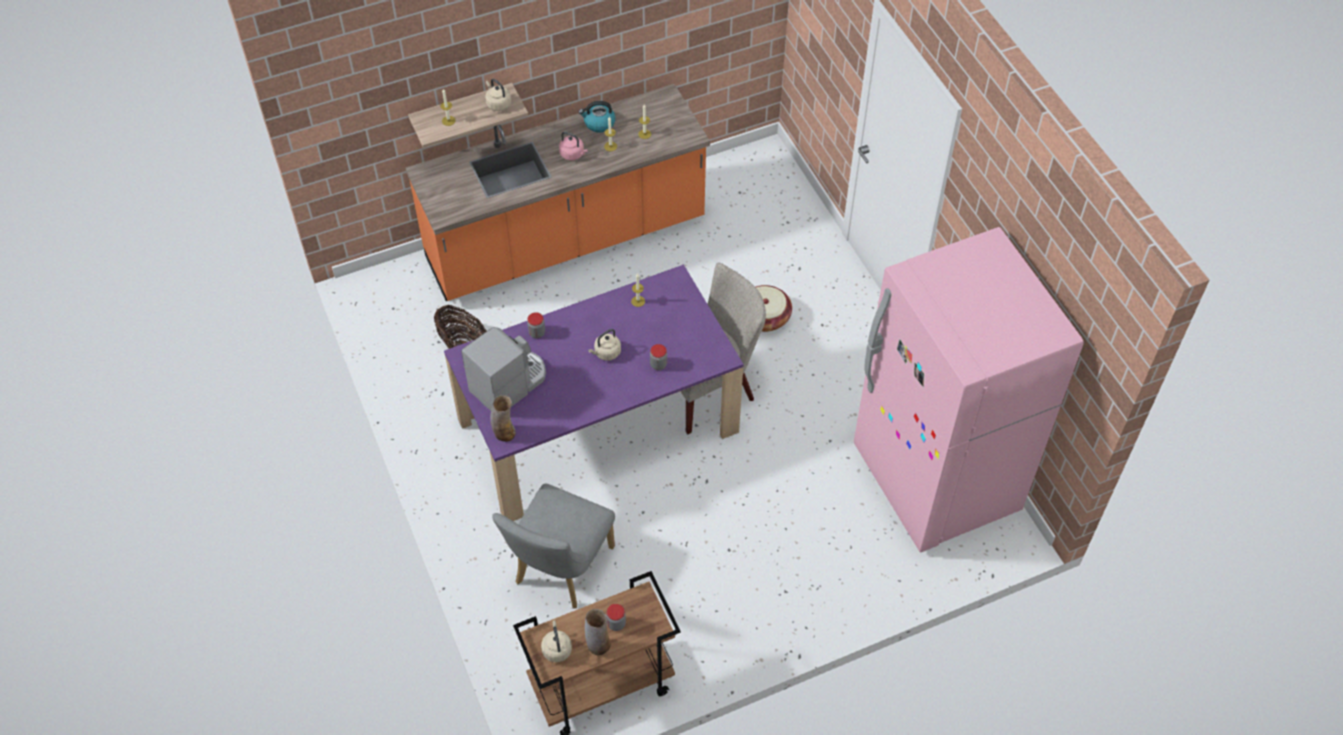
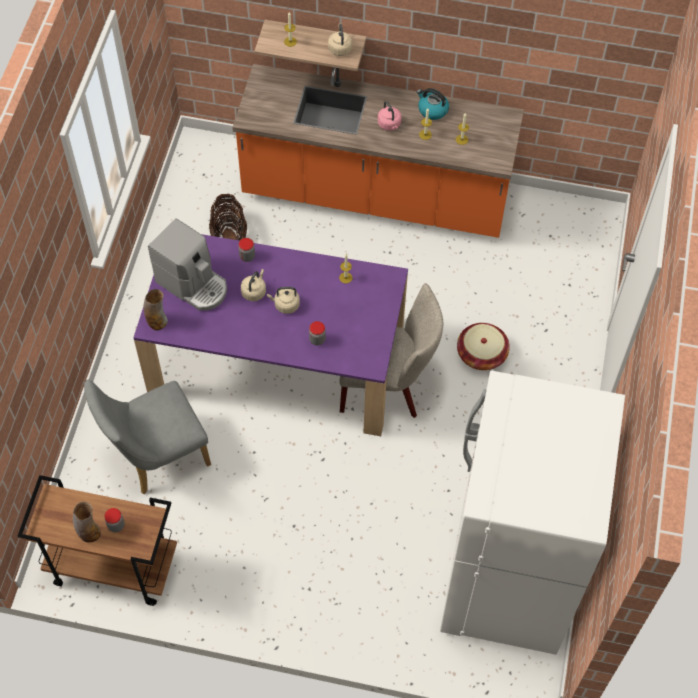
camera: 35 degrees right, 5 degrees up
(509, 383) = (193, 284): coffee machine -> coffee machine turned 45 degrees clockwise
(556, 649) = (58, 515): beige kettle -> beige kettle (254, 291)
(935, 480) = (507, 581): pink fridge -> white fridge

